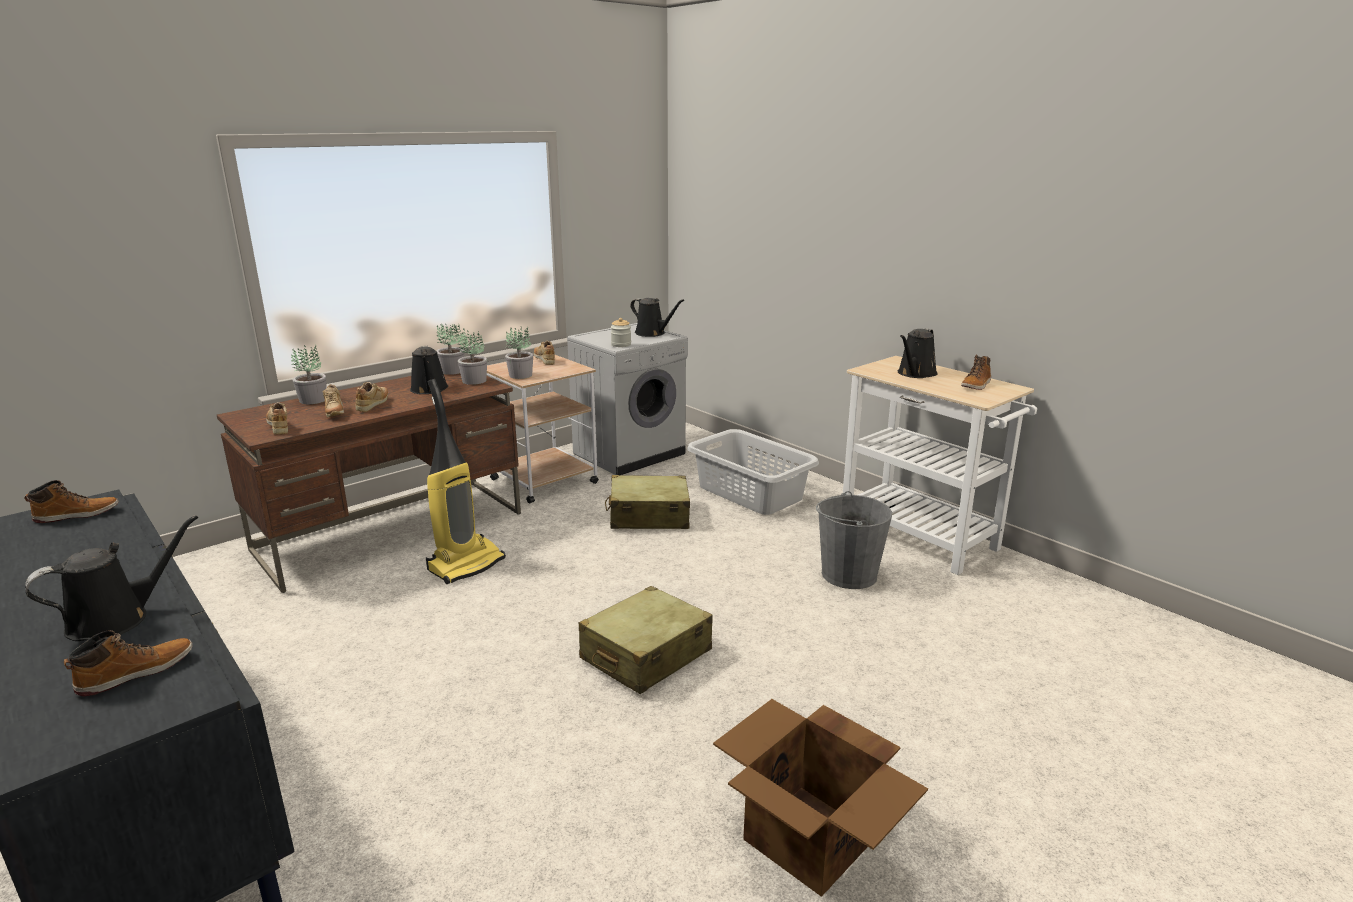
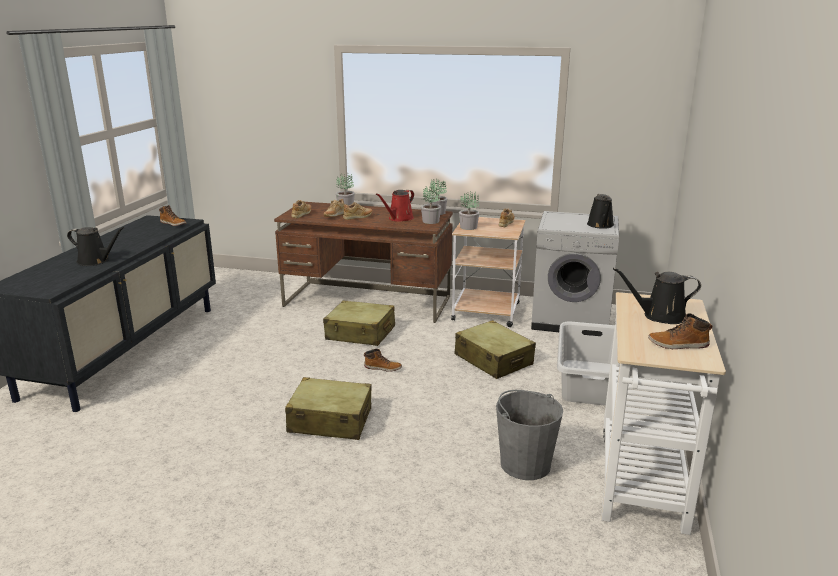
camera: 55 degrees right, 0 degrees up
(136, 672) = (60, 278): boot -> boot (383, 368)
(429, 390) = (399, 218): black watering can -> red watering can
(466, 564) = (360, 333): vacuum cleaner -> beige suitcase
(621, 345) = (555, 226): jar -> none
(811, 839) = (204, 540): cardboard box -> none

